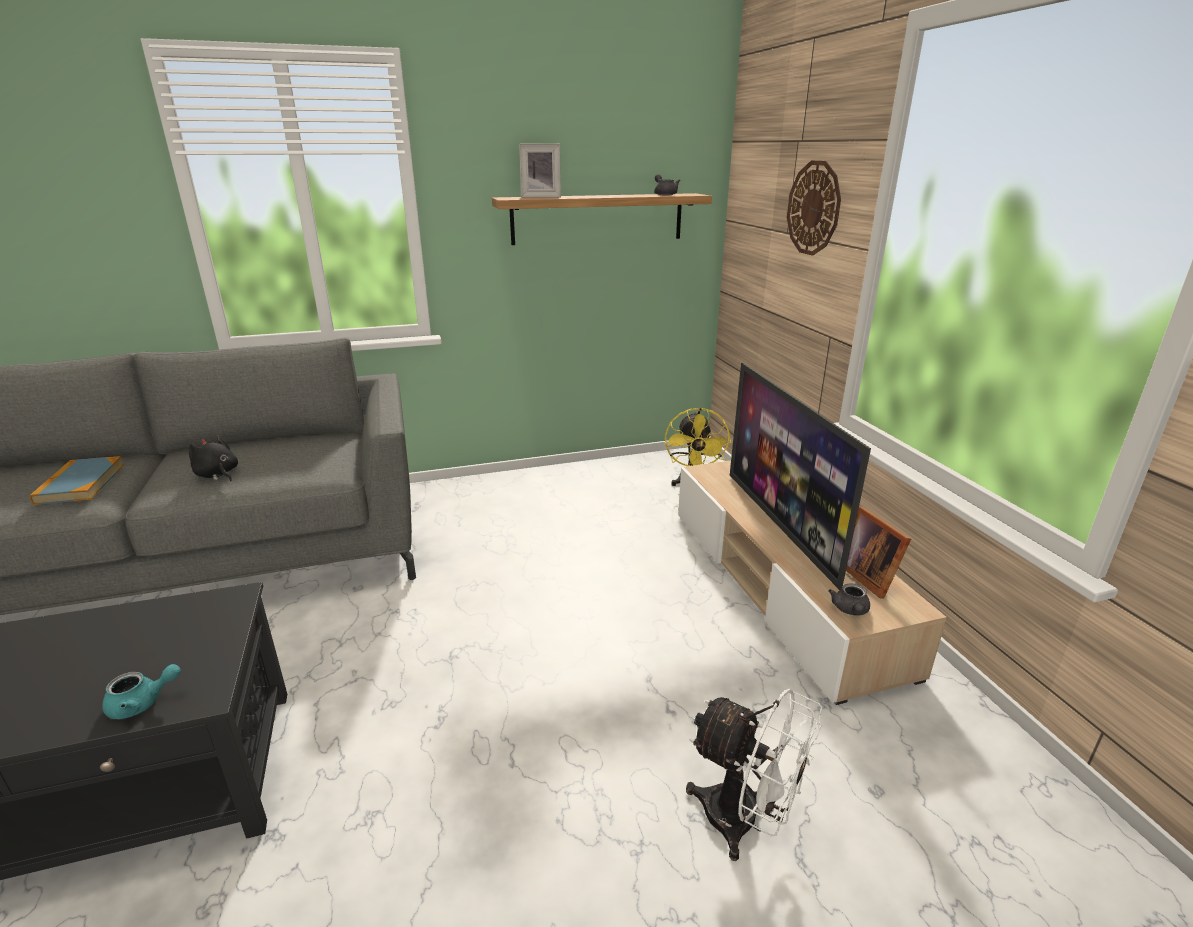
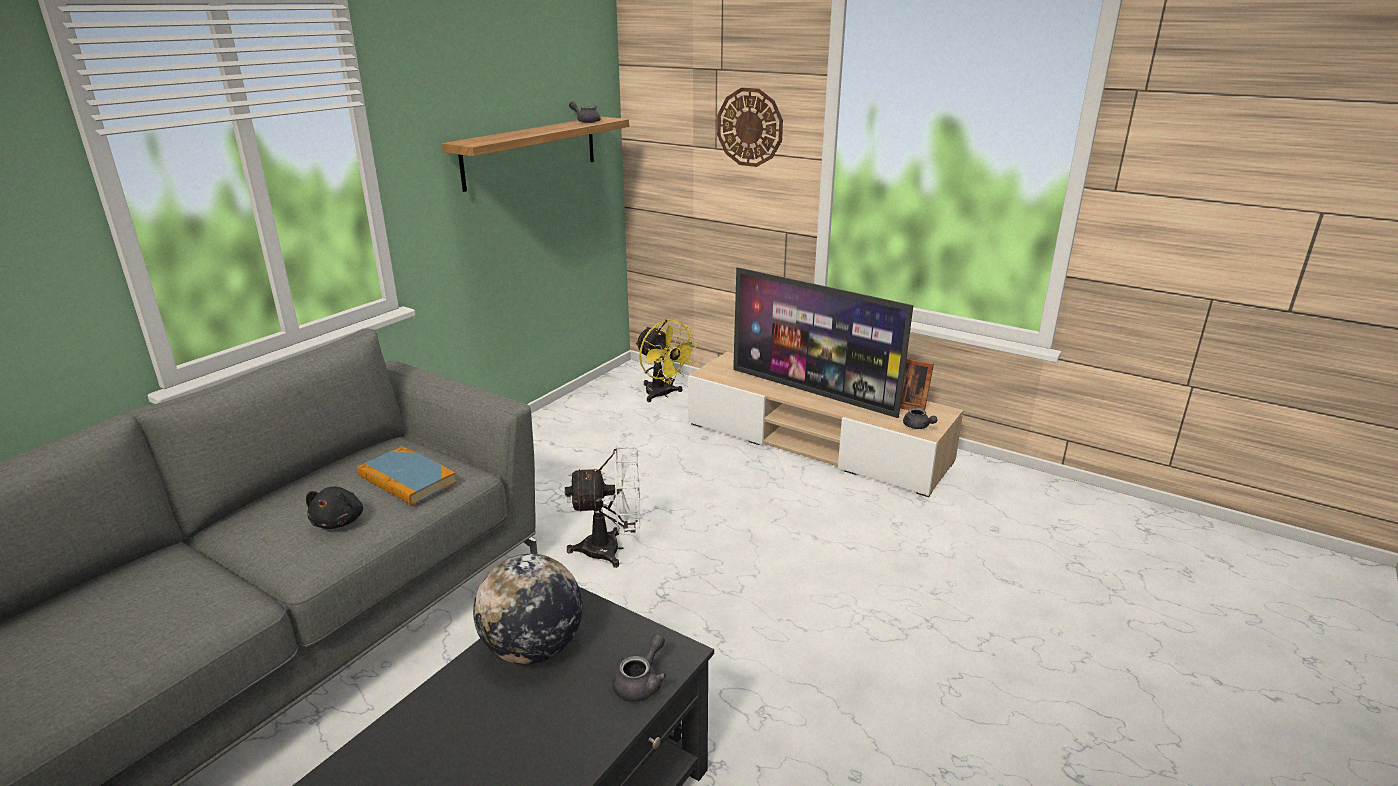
camera: 40 degrees left, 0 degrees up
(80, 483) = (173, 597): book -> book (407, 479)
(142, 703) = (641, 683): turquoise teapot -> grey teapot
(151, 627) = (533, 649): none -> globe
(217, 475) = (339, 521): black plush toy -> black plush toy turned 90 degrees counterclockwise
(541, 197) = (492, 137): picture frame -> none
(744, 822) = (959, 579): white fan -> white fan (612, 549)

